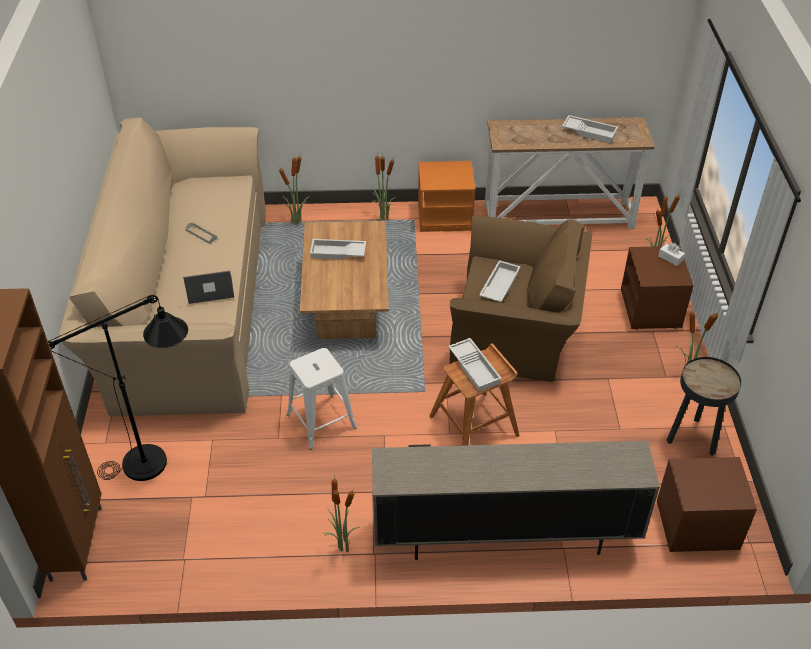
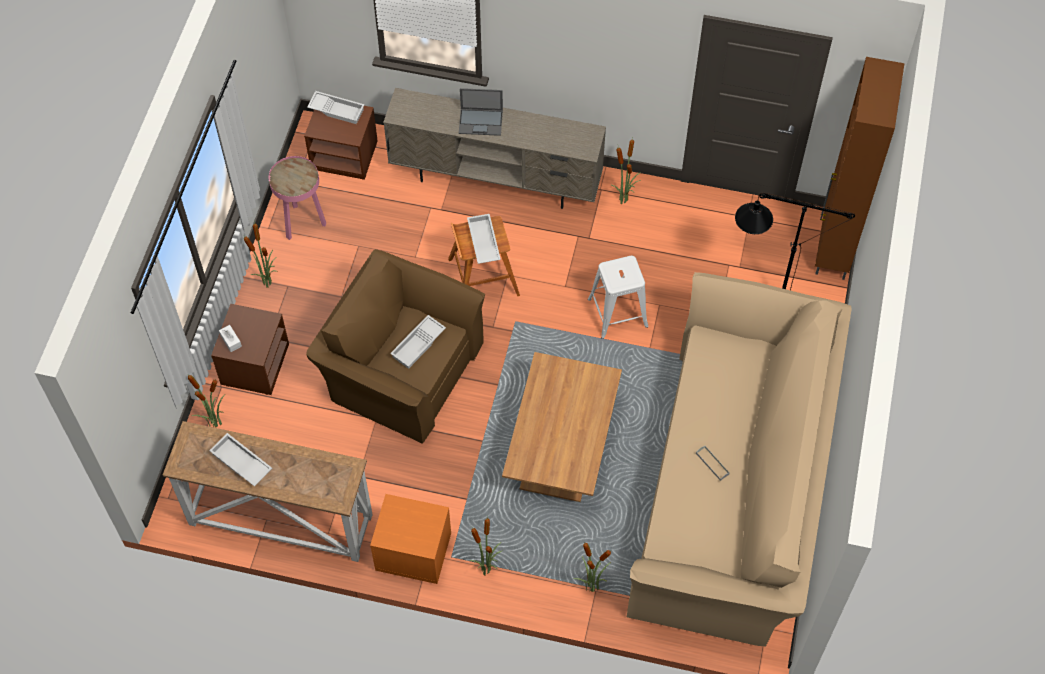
camera: 165 degrees left, 15 degrees up
(209, 290) = (709, 384): laptop -> laptop (481, 122)
(337, 253) = (567, 437): white tray -> white tray (337, 109)
(692, 439) = (303, 223): black side table -> pink side table

